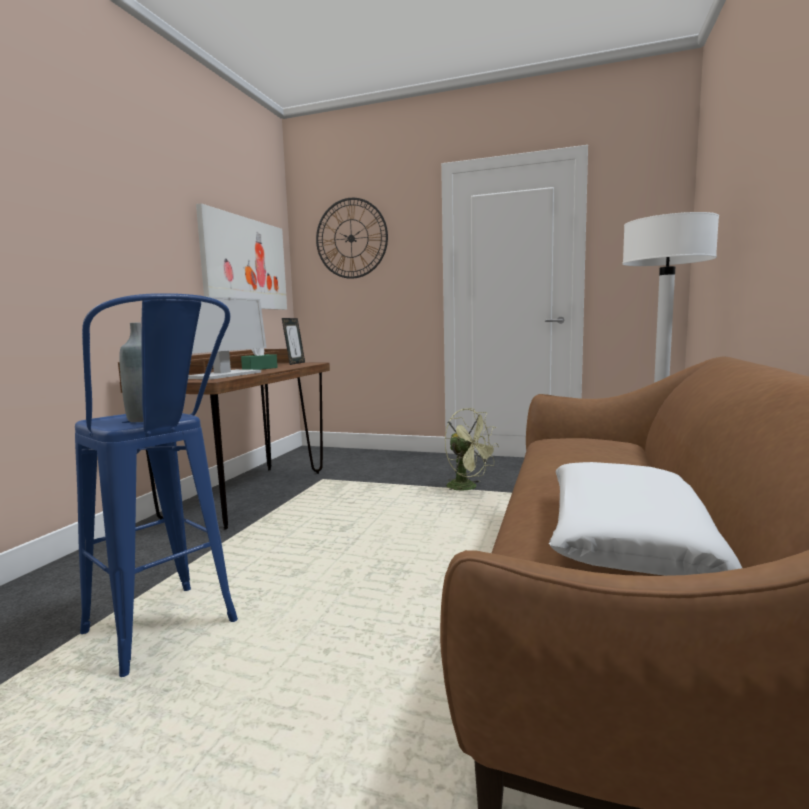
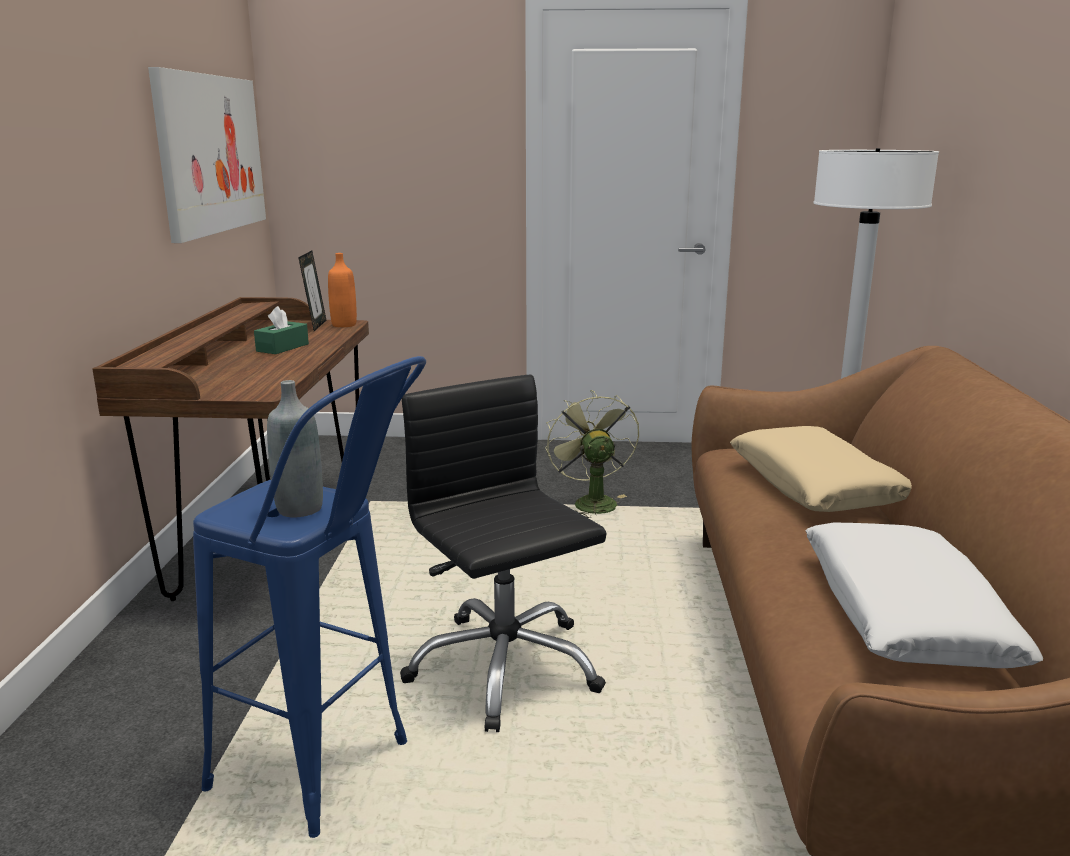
camera: 15 degrees left, 10 degrees up
(224, 375) = (257, 375): monitor -> none
(312, 363) = (344, 325): none -> orange bottle
(341, 580) = (503, 667): none -> black office chair
(351, 238) = (372, 101): wall clock -> none
(468, 488) = (590, 502): green fan -> green fan turned 135 degrees counterclockwise
(601, 457) = (815, 486): none -> beige pillow

